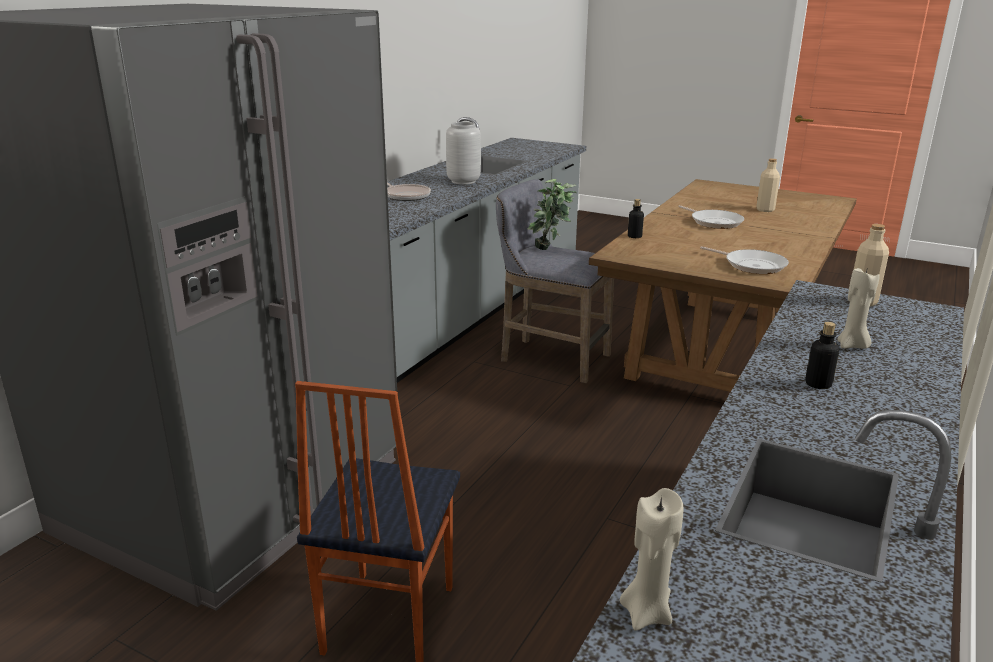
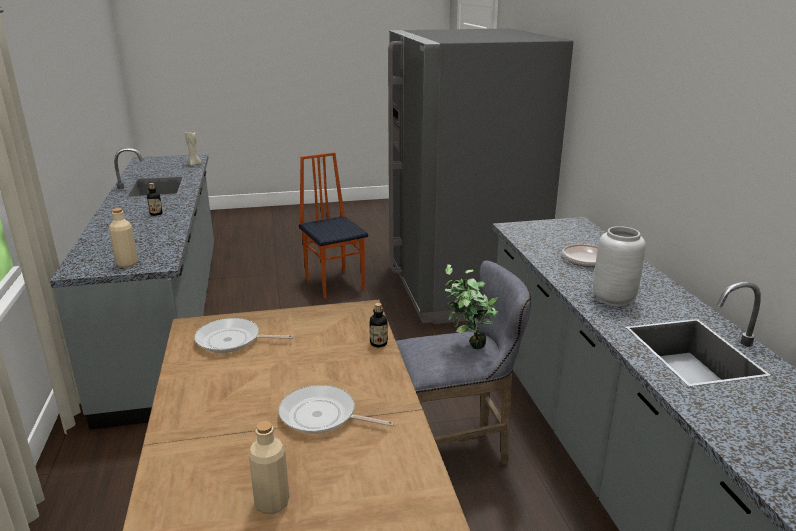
camera: 140 degrees right, 0 degrees up
(852, 346) = (138, 234): beige candle -> none

